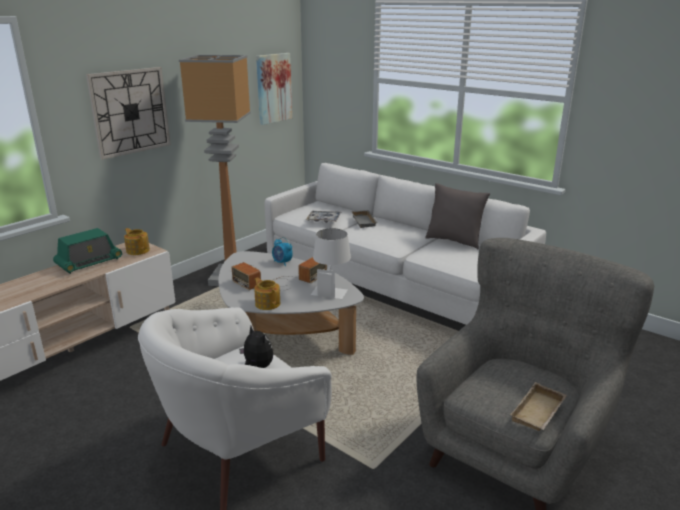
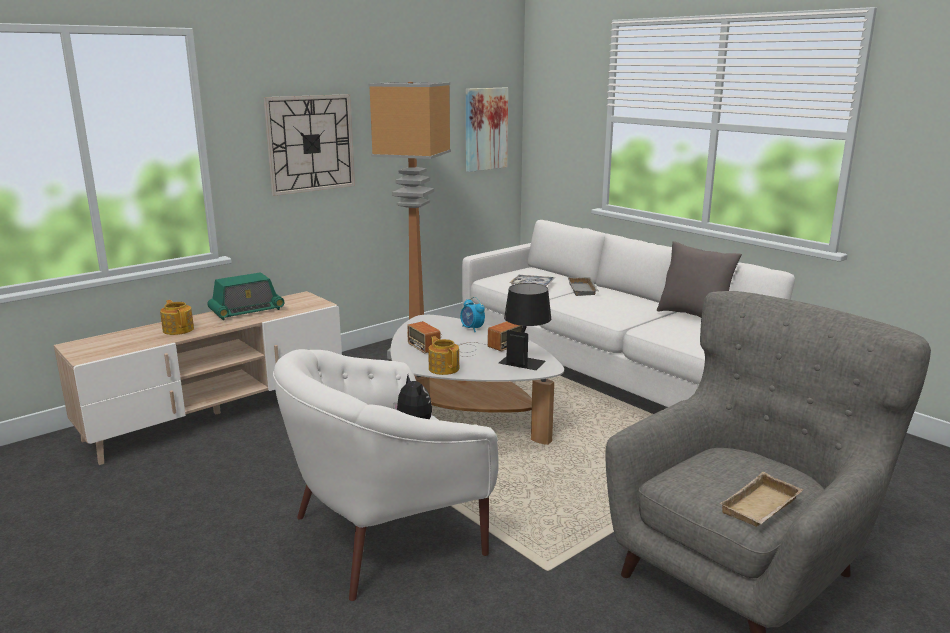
camera: 10 degrees right, 5 degrees down
(138, 250) = (304, 302): teapot -> teapot (178, 329)
(331, 289) = (525, 359): white table lamp -> black table lamp

